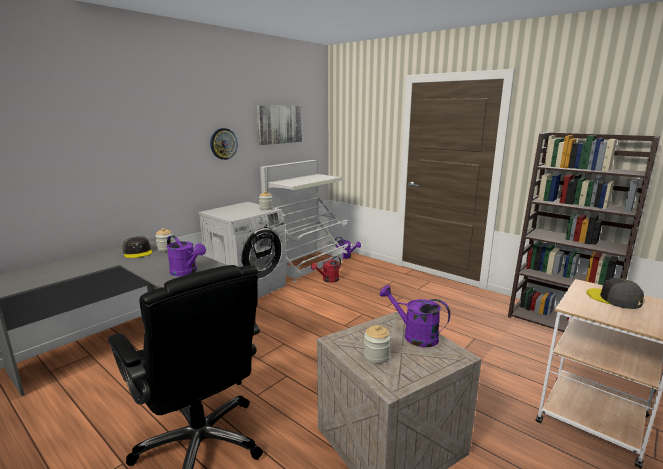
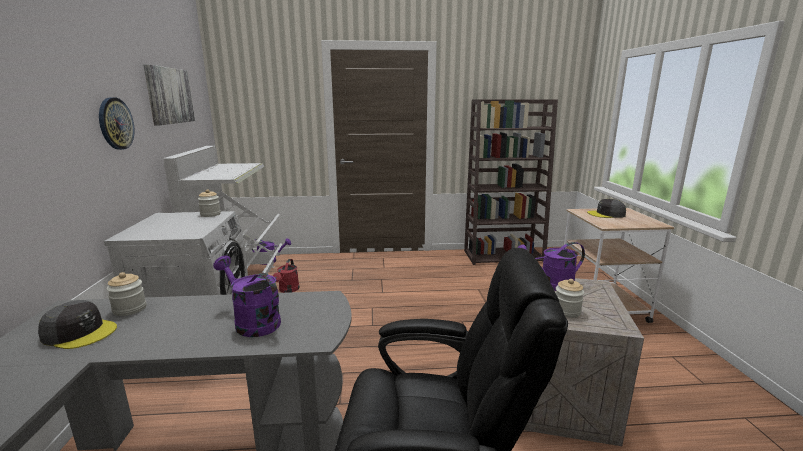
camera: 45 degrees left, 0 degrees up
(186, 272) = (252, 322): purple watering can -> purple watering can turned 135 degrees counterclockwise

